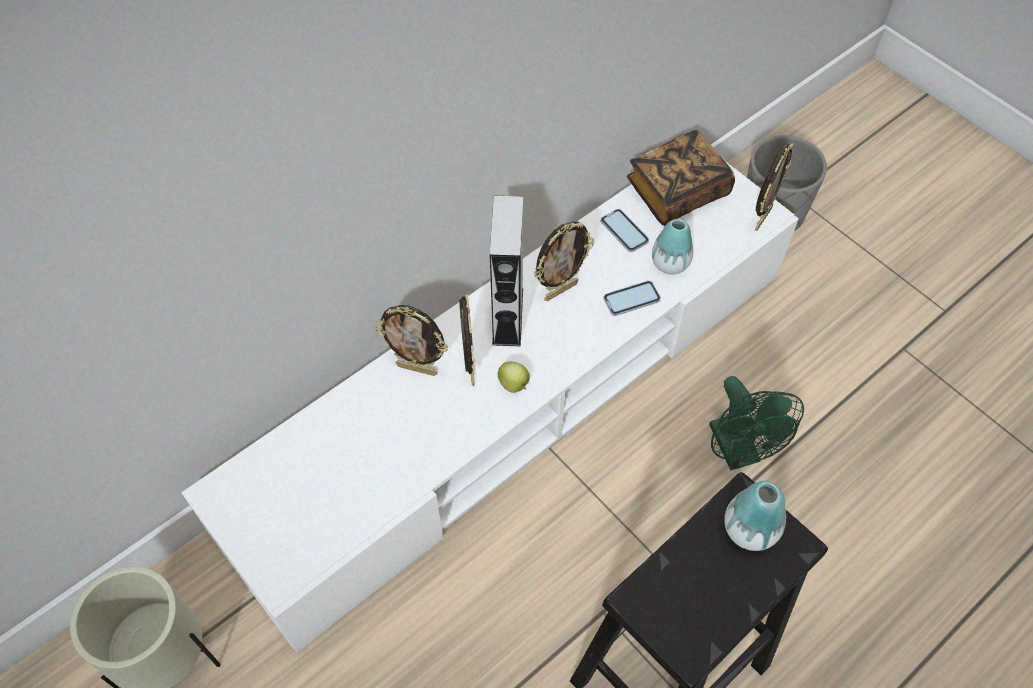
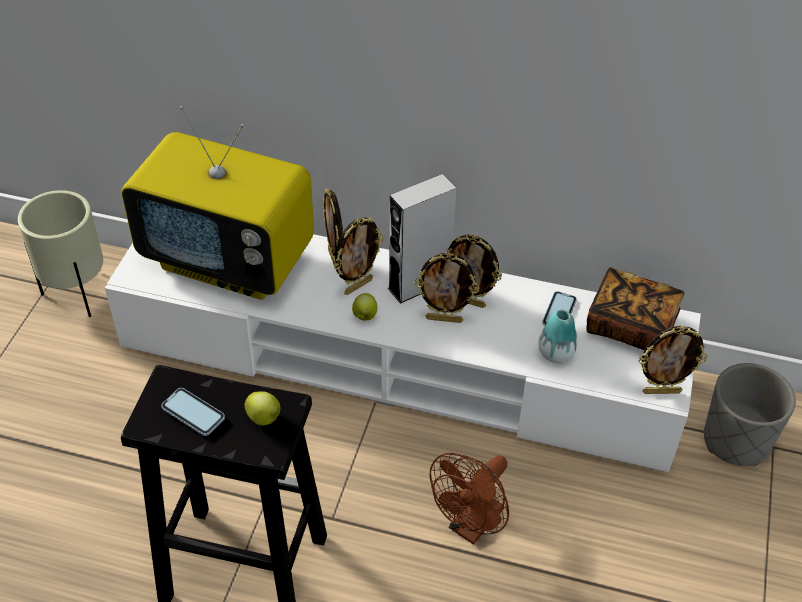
camera: 55 degrees right, 10 degrees down
(340, 465) = (230, 261): none -> television
(567, 322) = (444, 319): none -> picture frame
(631, 299) = (499, 346): phone -> phone (193, 413)
(738, 452) = (471, 526): green fan -> brown fan
(750, 529) = (264, 418): vase -> apple

